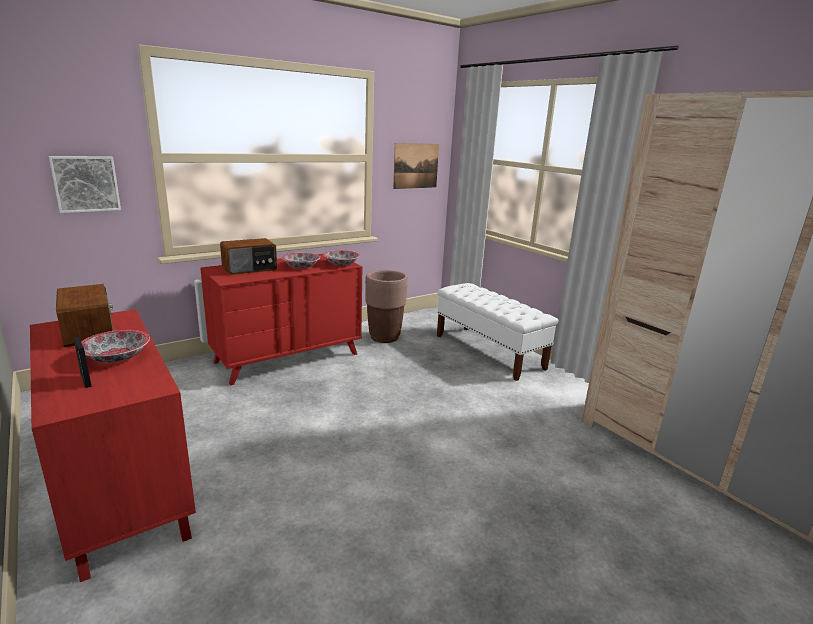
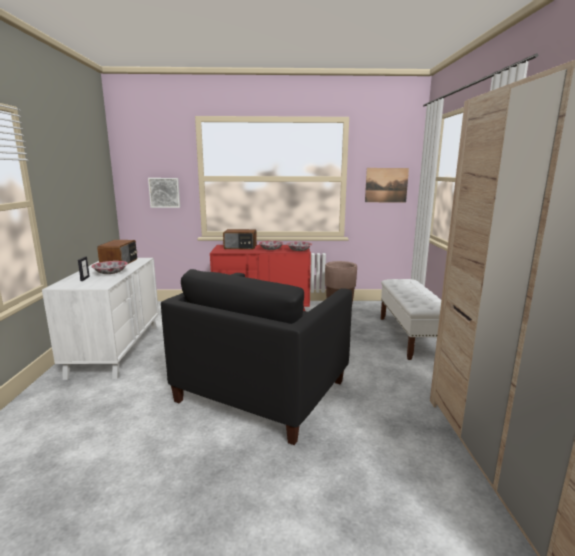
camera: 35 degrees right, 5 degrees down
(121, 488) = (116, 350): red dresser -> white dresser
(421, 472) = (262, 391): none -> black armchair

